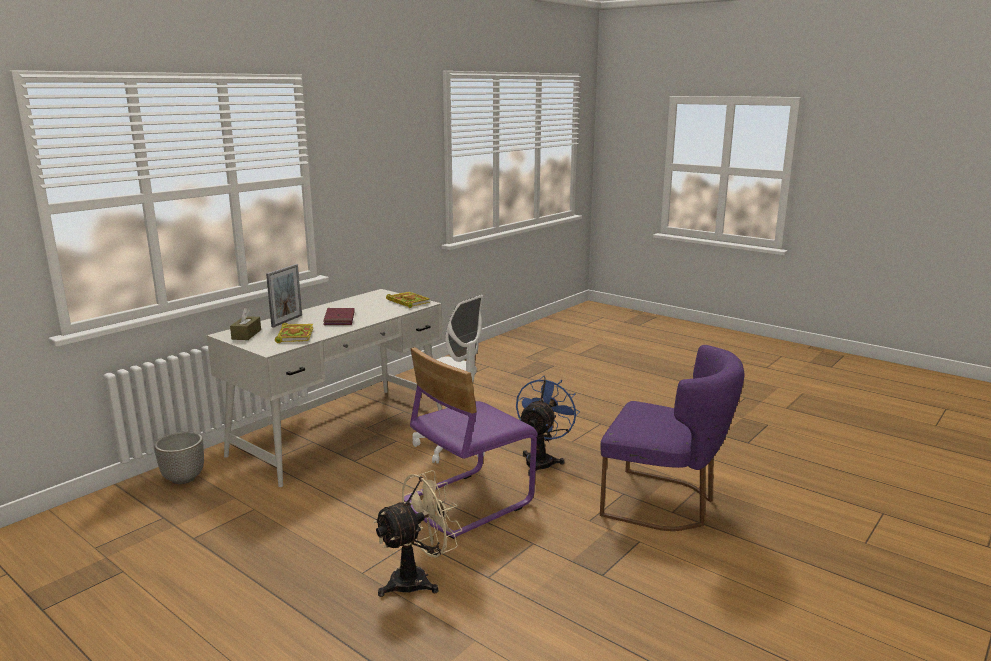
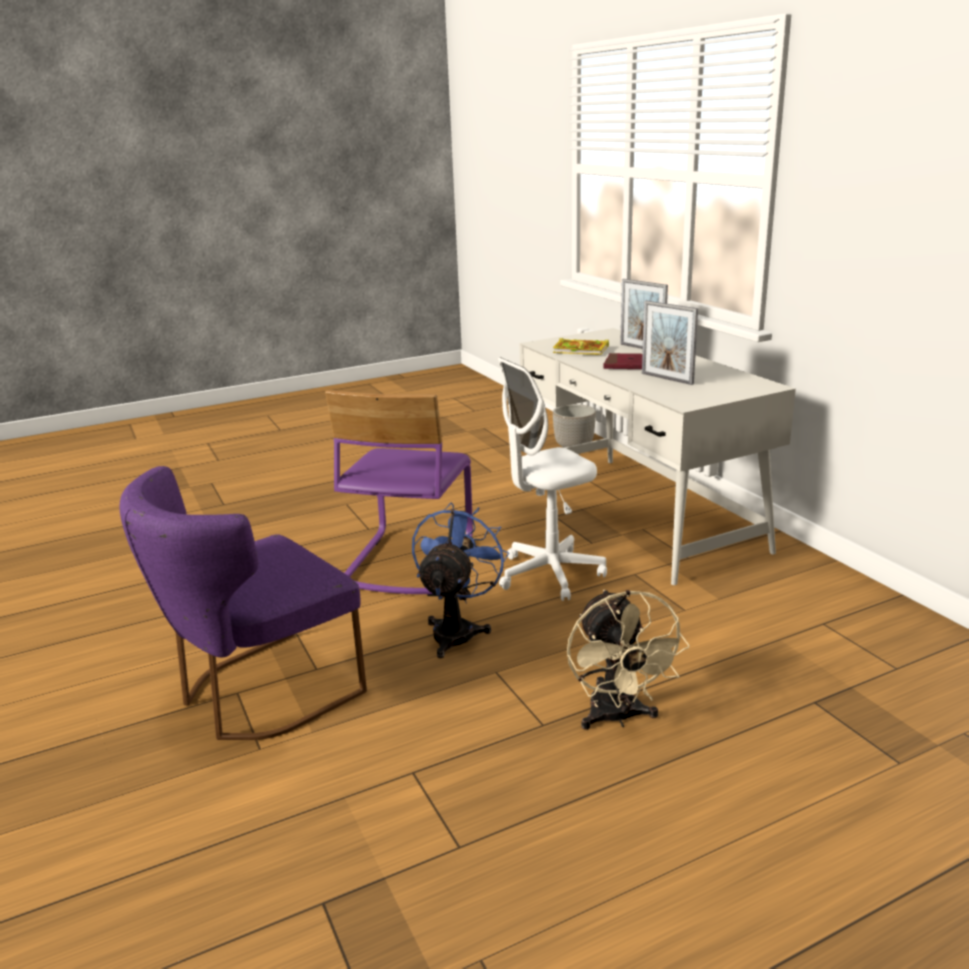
camera: 115 degrees right, 5 degrees up
(246, 334) = (601, 337): brown tissue box -> none
(372, 310) = (667, 379): none -> picture frame
(407, 301) = (701, 396): book -> none
(418, 579) = (310, 523): beige fan -> beige fan (617, 718)
(467, 502) = (407, 562): purple chair -> purple chair turned 150 degrees counterclockwise
(542, 460) = (457, 630): blue fan -> blue fan turned 120 degrees counterclockwise

